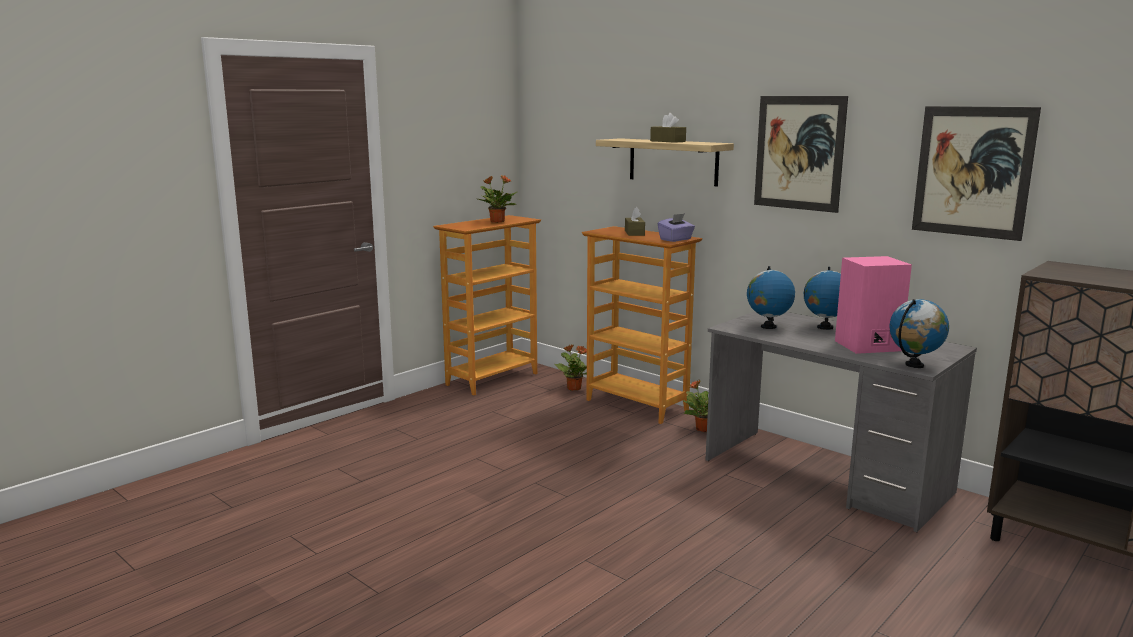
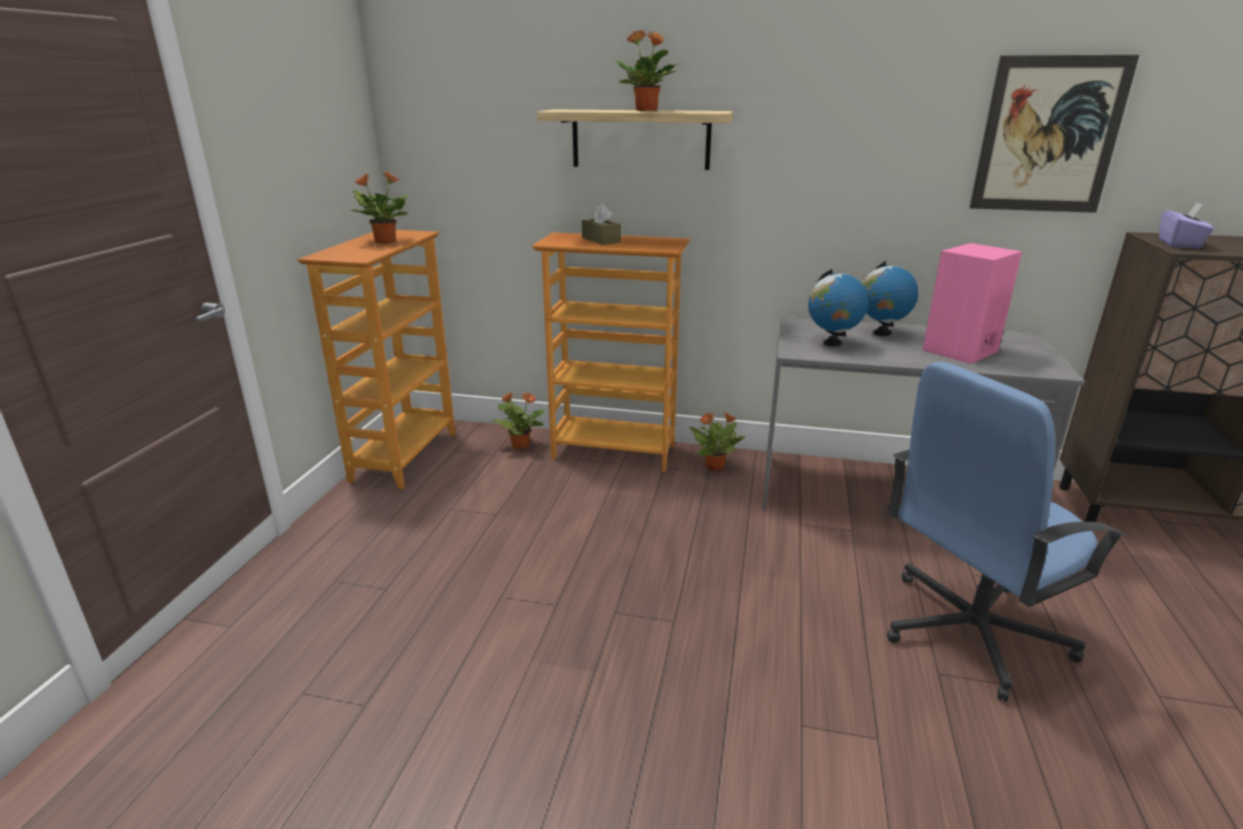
camera: 30 degrees left, 10 degrees up
(667, 141) = (647, 111): brown tissue box -> potted plant
(676, 239) = (669, 244): purple tissue box -> purple tissue box (1179, 244)
(773, 559) = (970, 631): none -> blue office chair
(799, 153) = (827, 121): picture -> none
(914, 365) = (1043, 368): globe -> none

